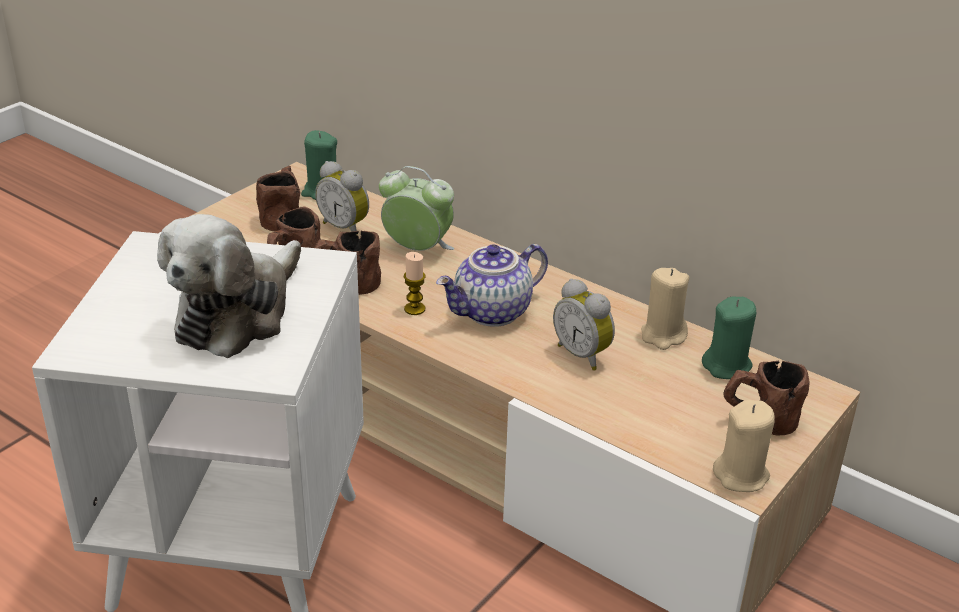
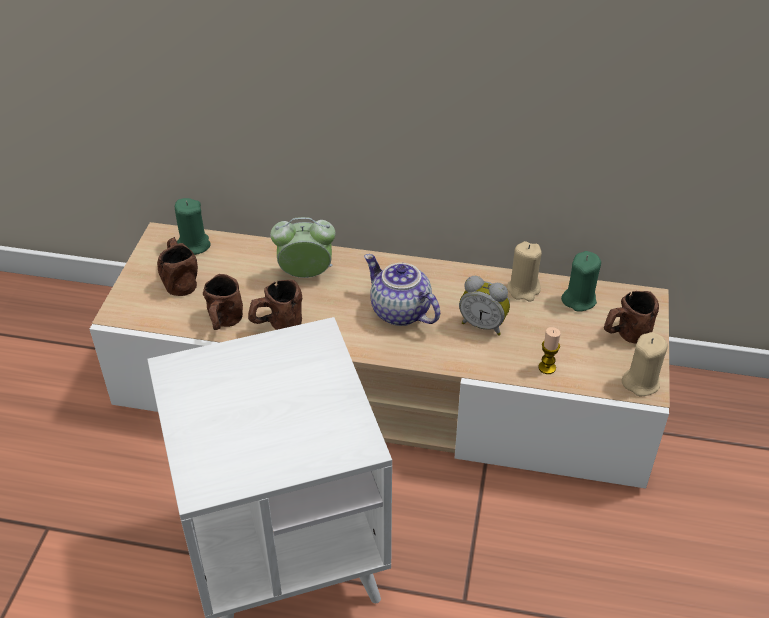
camera: 25 degrees left, 10 degrees up
(237, 314) = (294, 405): plush toy -> none
(346, 227) = (237, 273): alarm clock -> none
(414, 309) = (342, 328): candle -> candle (547, 367)
(492, 313) = (399, 312): teapot -> teapot turned 105 degrees clockwise

